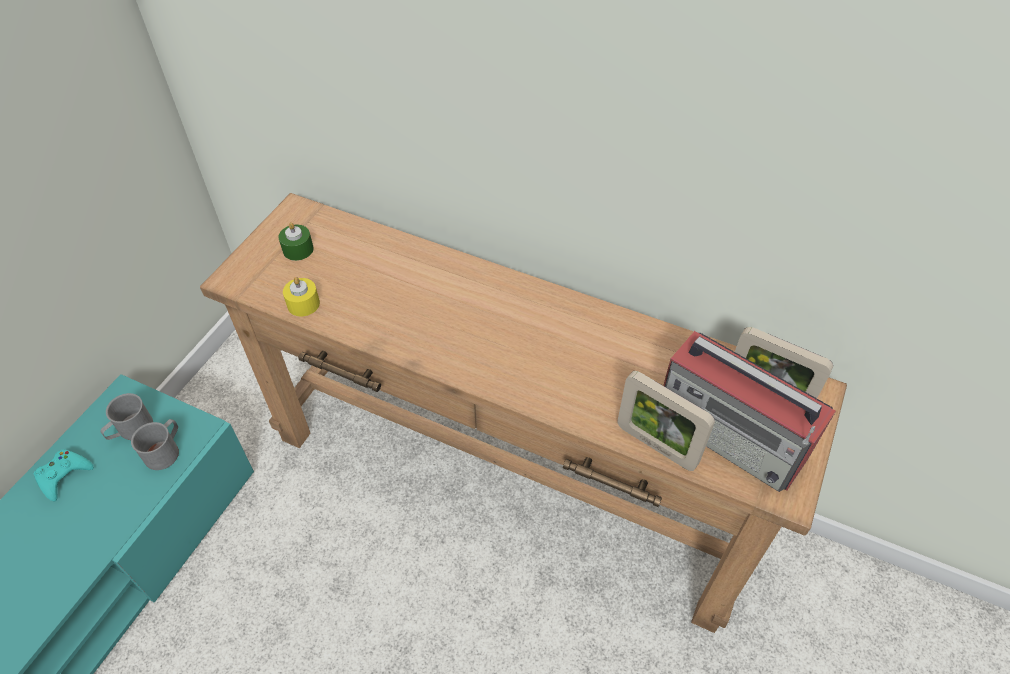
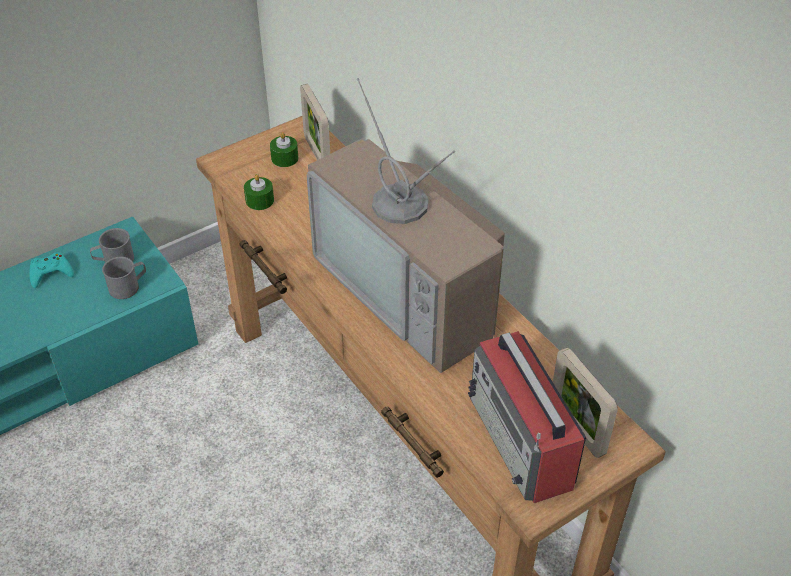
camera: 30 degrees right, 5 degrees down
(303, 304) = (259, 200): yellow candle -> green candle
(524, 332) = (413, 291): none -> television
(656, 446) = (451, 420): picture frame -> picture frame (317, 153)

